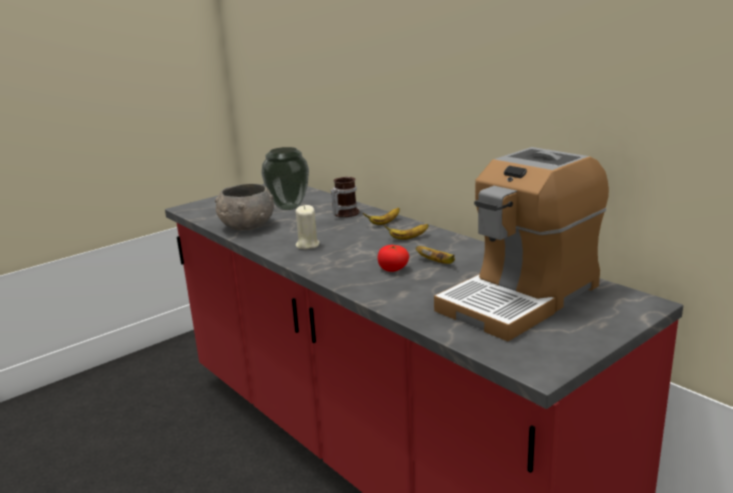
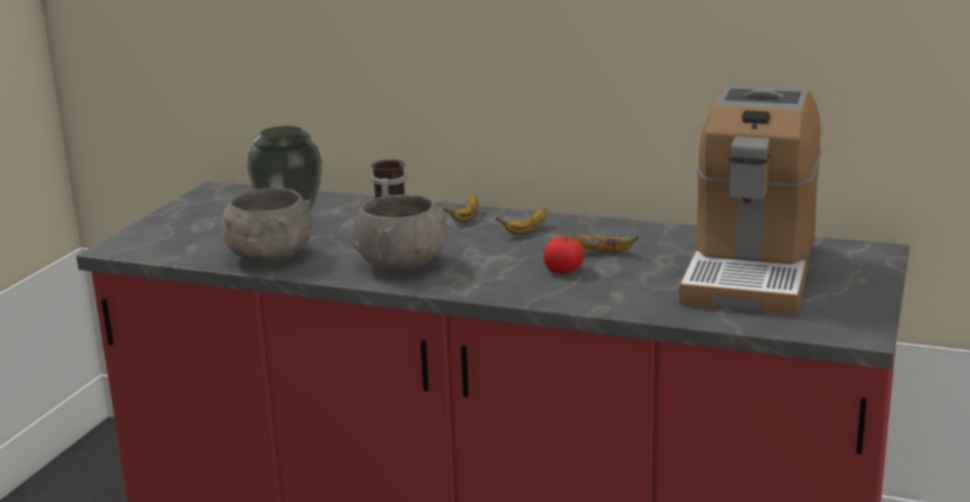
camera: 30 degrees left, 0 degrees up
(307, 245) = (403, 263): beige candle -> grey bowl

